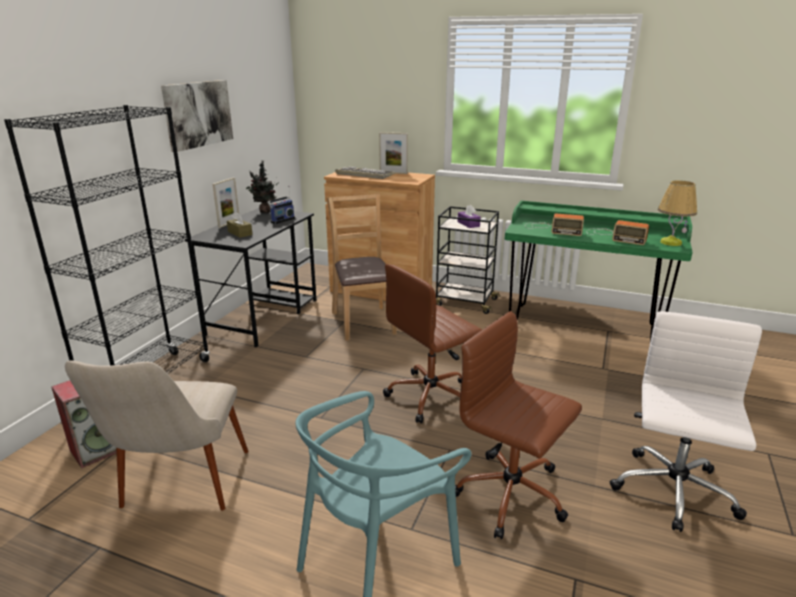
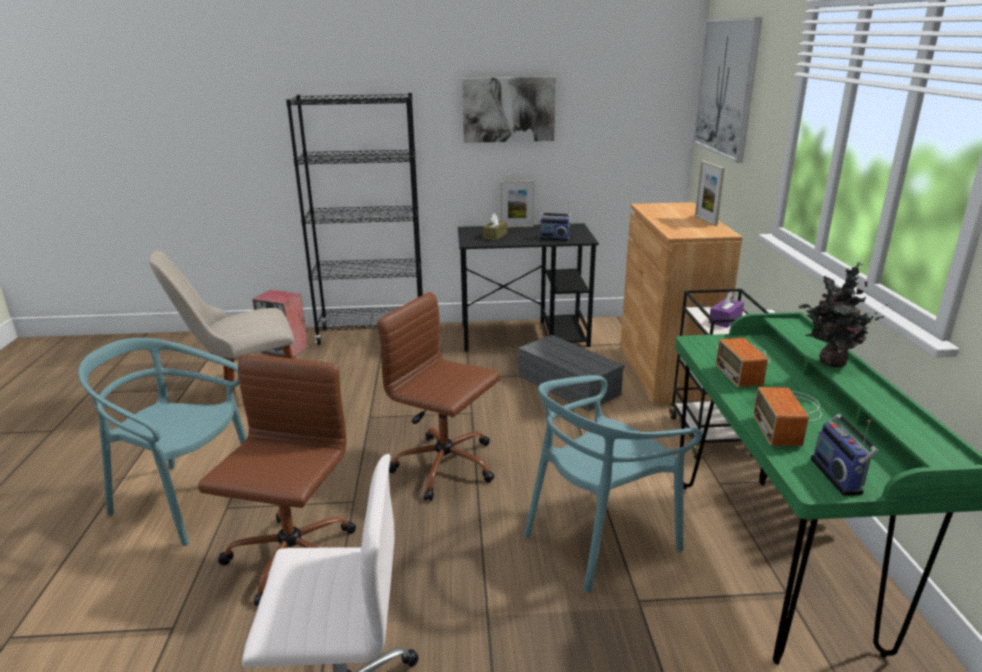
camera: 65 degrees right, 0 degrees up
(265, 212) = (571, 228): potted plant -> potted plant (830, 362)
(344, 81) = (726, 87): none -> picture
(364, 174) = (669, 213): keyboard -> none
(364, 322) = (570, 385): brown chair -> grey storage box
(546, 363) = (600, 538): none -> turquoise chair
(670, 242) = (839, 476): table lamp -> radio

